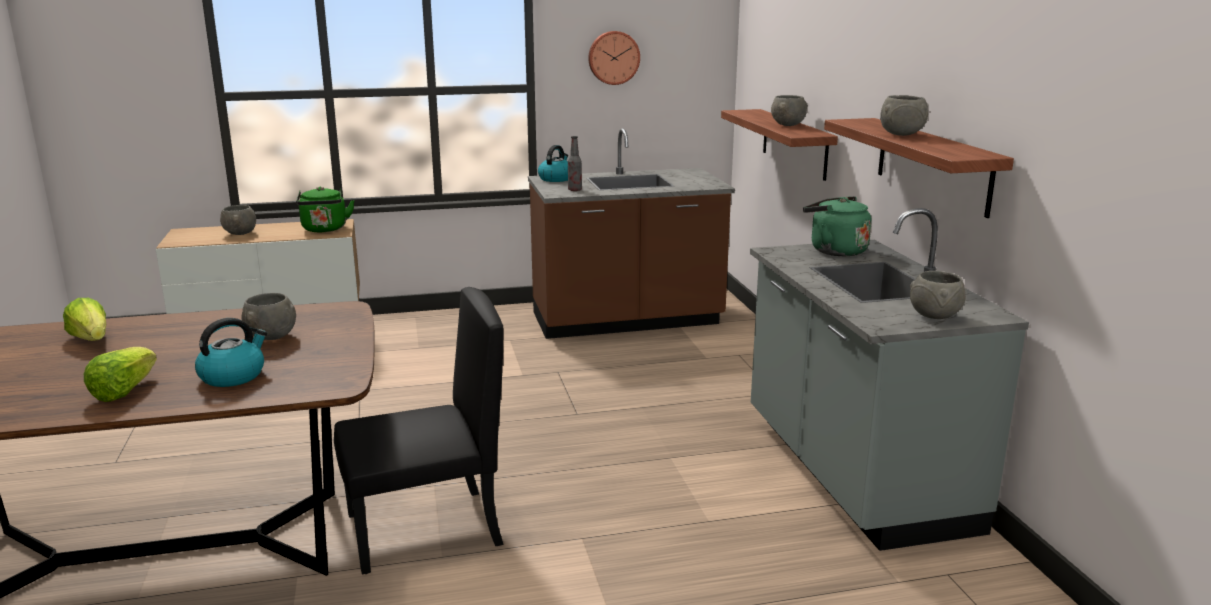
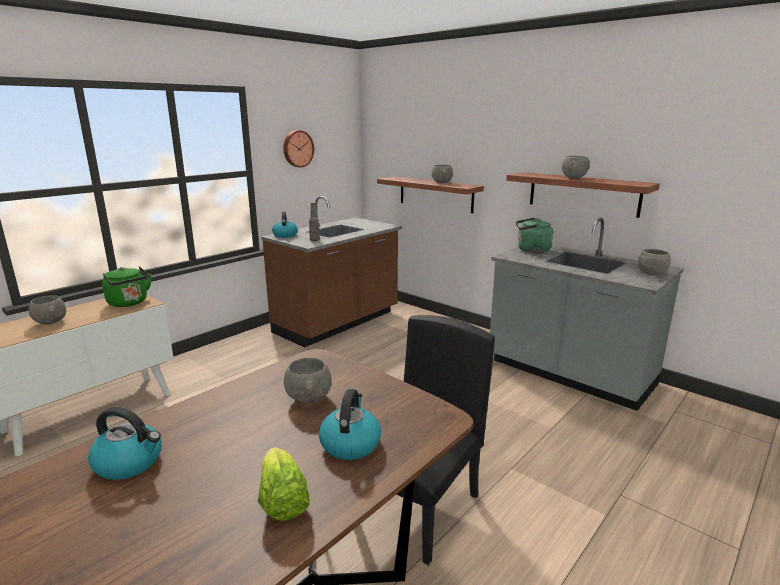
camera: 35 degrees left, 0 degrees up
(91, 339) = (130, 462): lettuce -> kettle

